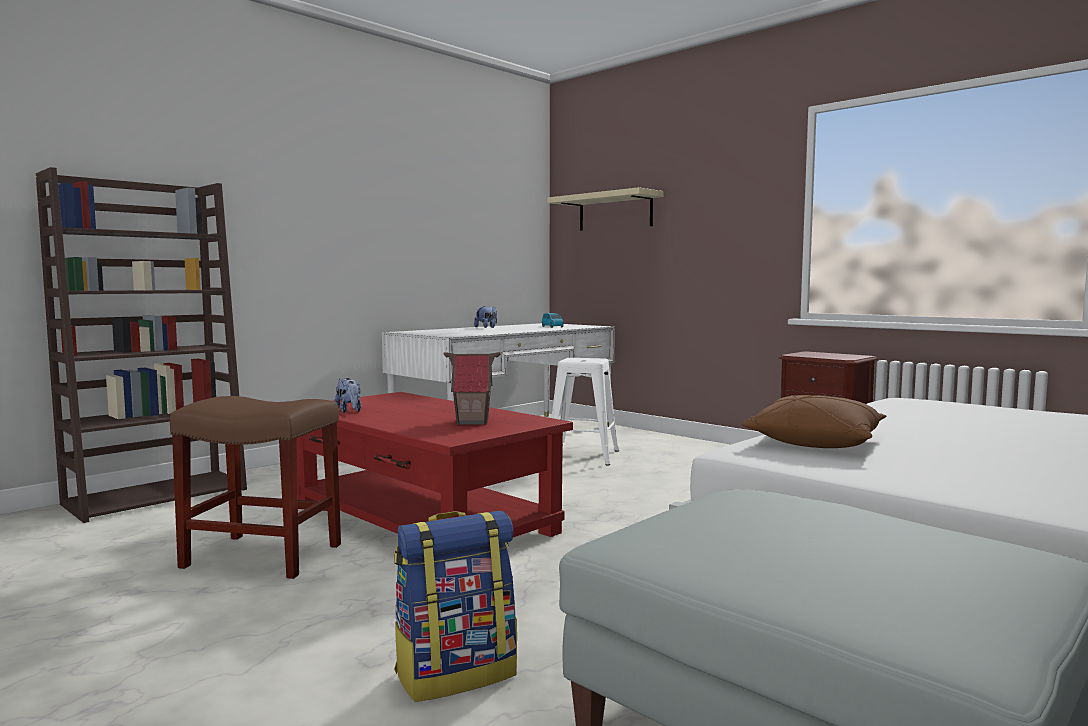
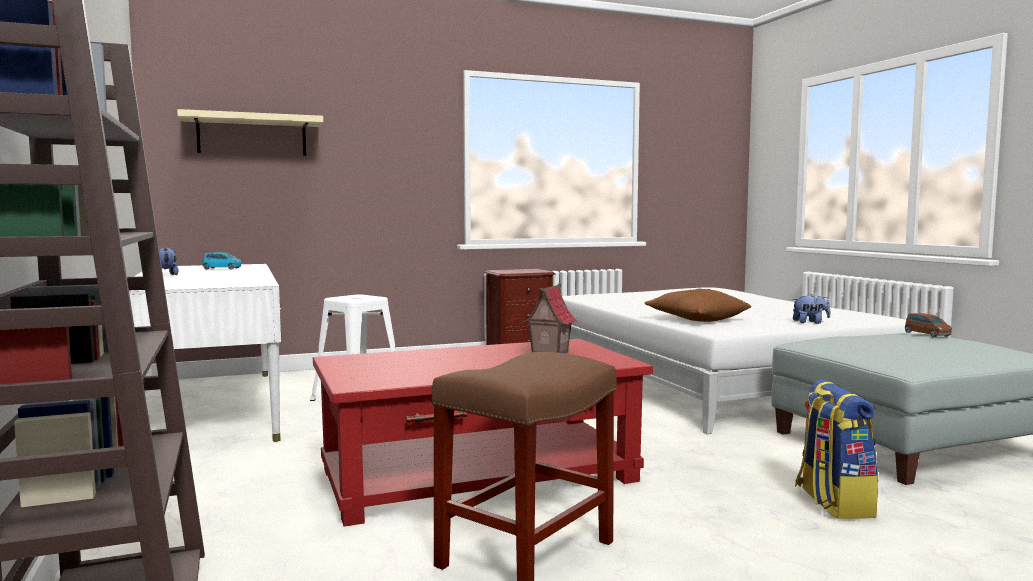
camera: 65 degrees left, 0 degrees up
(349, 411) = (425, 376): plush toy -> plush toy (810, 322)
(979, 553) = (927, 334): none -> brown toy car

